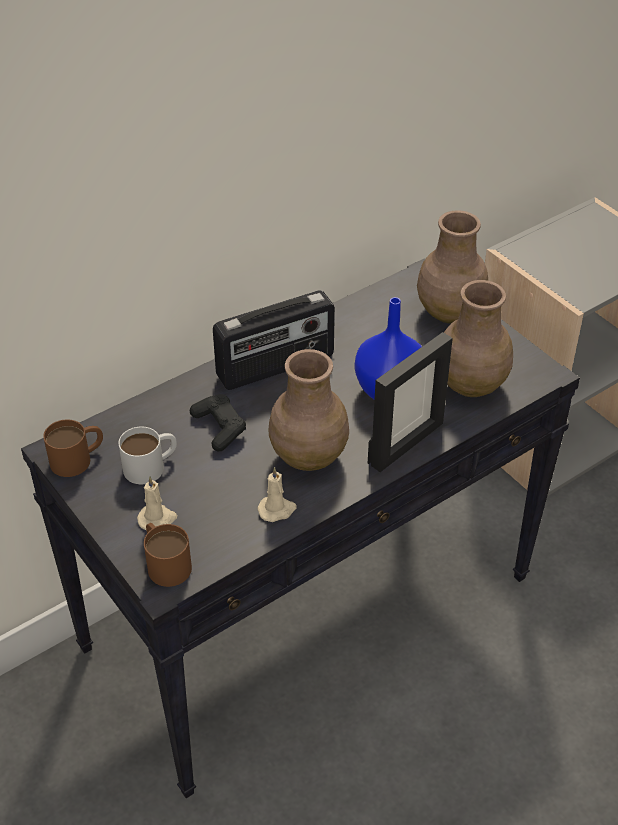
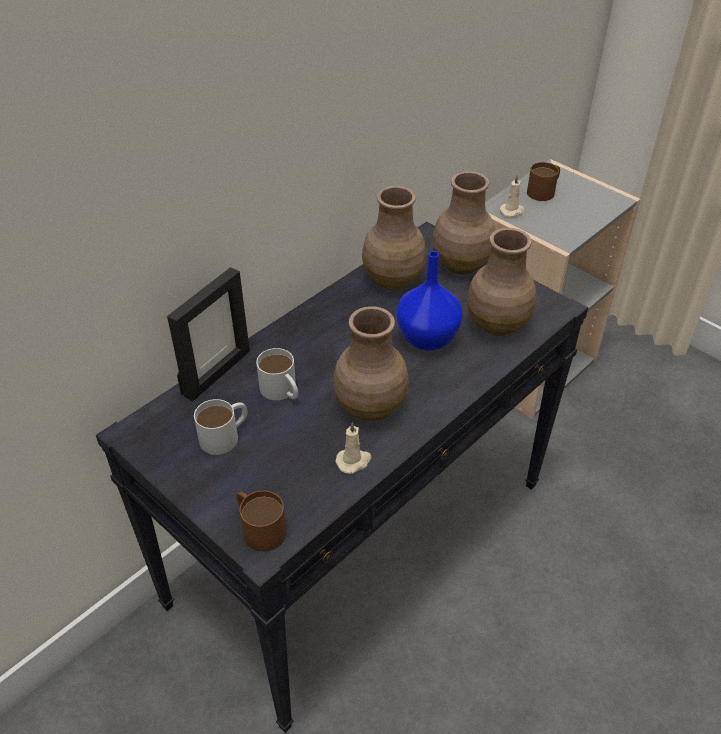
camera: 10 degrees left, 0 degrees up
(78, 458) = (153, 437): brown mug -> brown mug (544, 191)
(157, 519) = (242, 485): beige candle -> beige candle (512, 211)
(219, 428) = (282, 391): black game controller -> white mug
(276, 367) = (321, 330): radio -> none
(369, 321) = (394, 280): none -> brown vase
(405, 443) = (454, 383): picture frame -> picture frame (216, 372)

